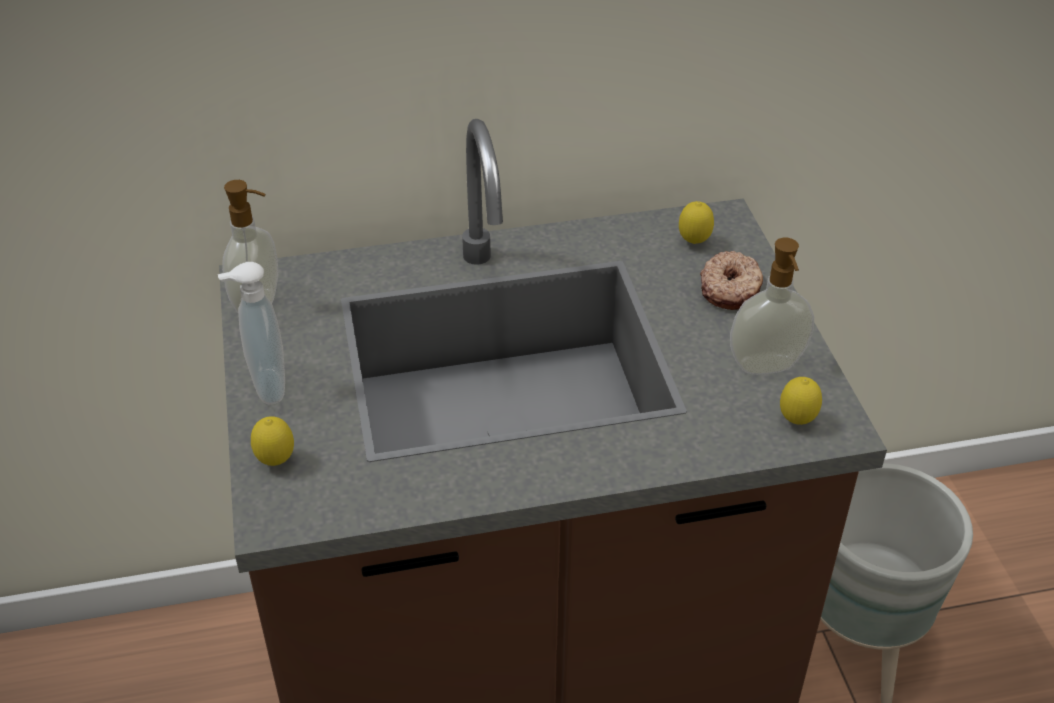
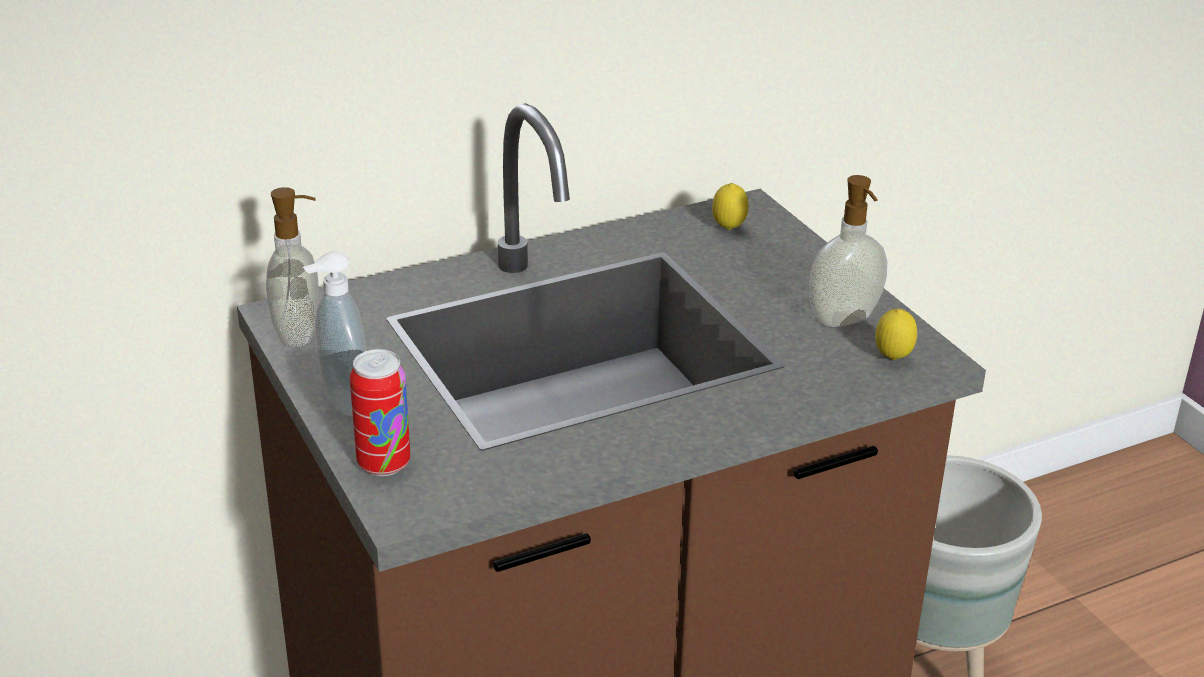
camera: 15 degrees left, 10 degrees down
(276, 462) = (384, 464): lemon -> can
(731, 289) = (782, 262): donut -> none

